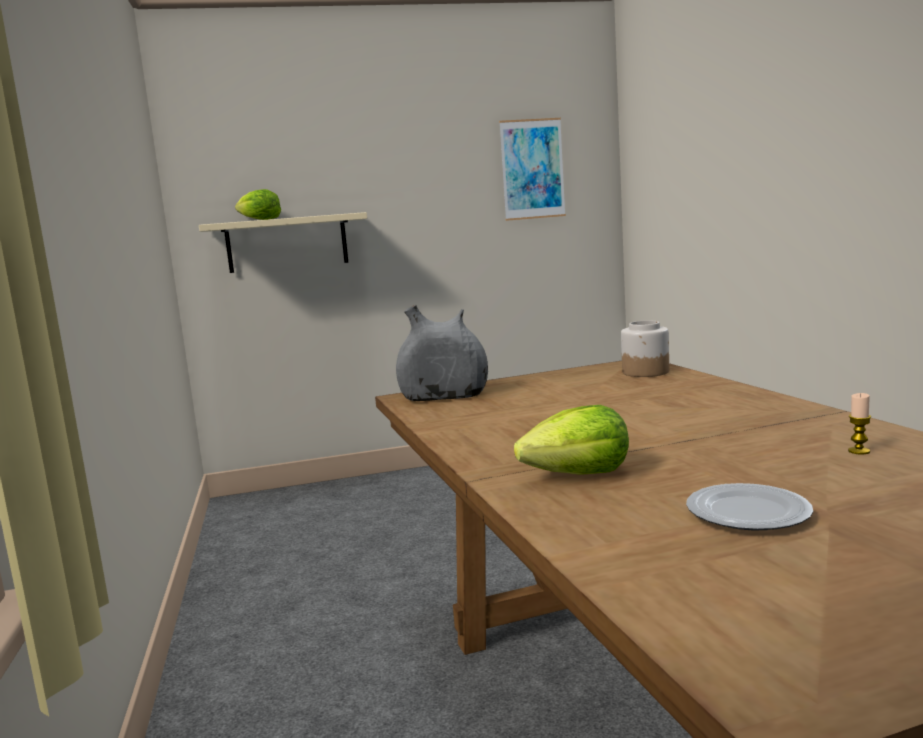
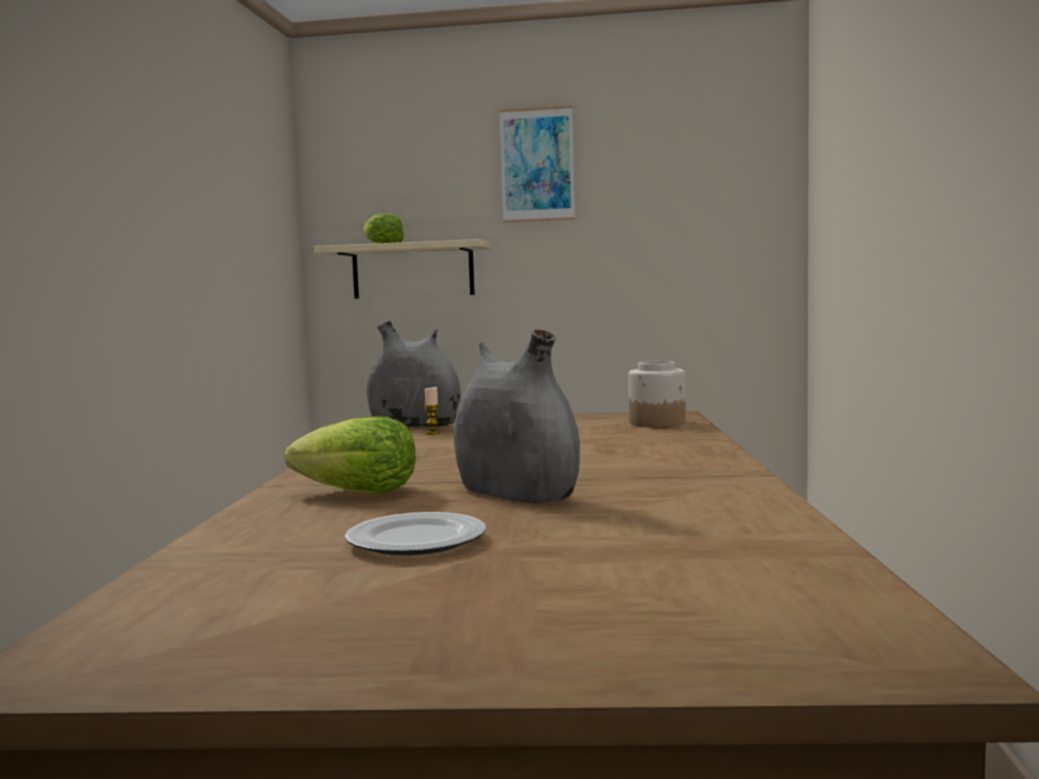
camera: 20 degrees right, 5 degrees down
(532, 169) = (692, 198): picture -> picture (537, 165)
(709, 456) = (516, 494): none -> grey vase
(859, 451) = (678, 509): candle -> candle (432, 433)

